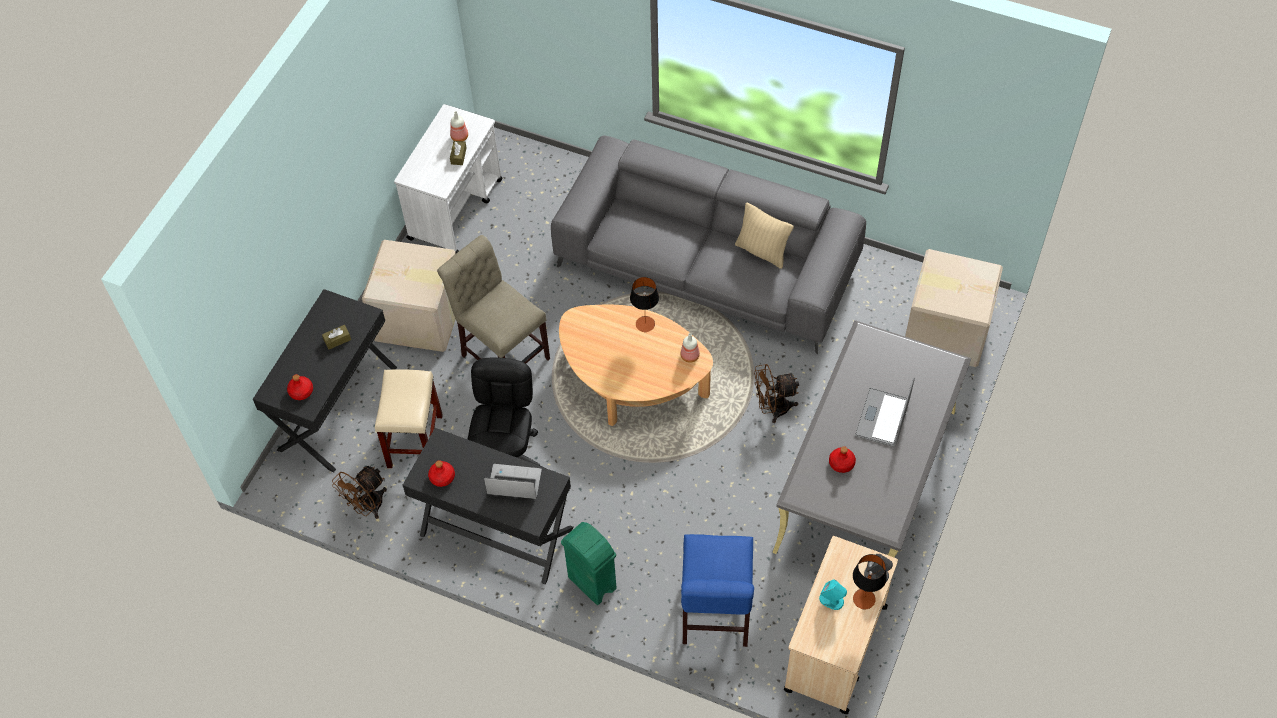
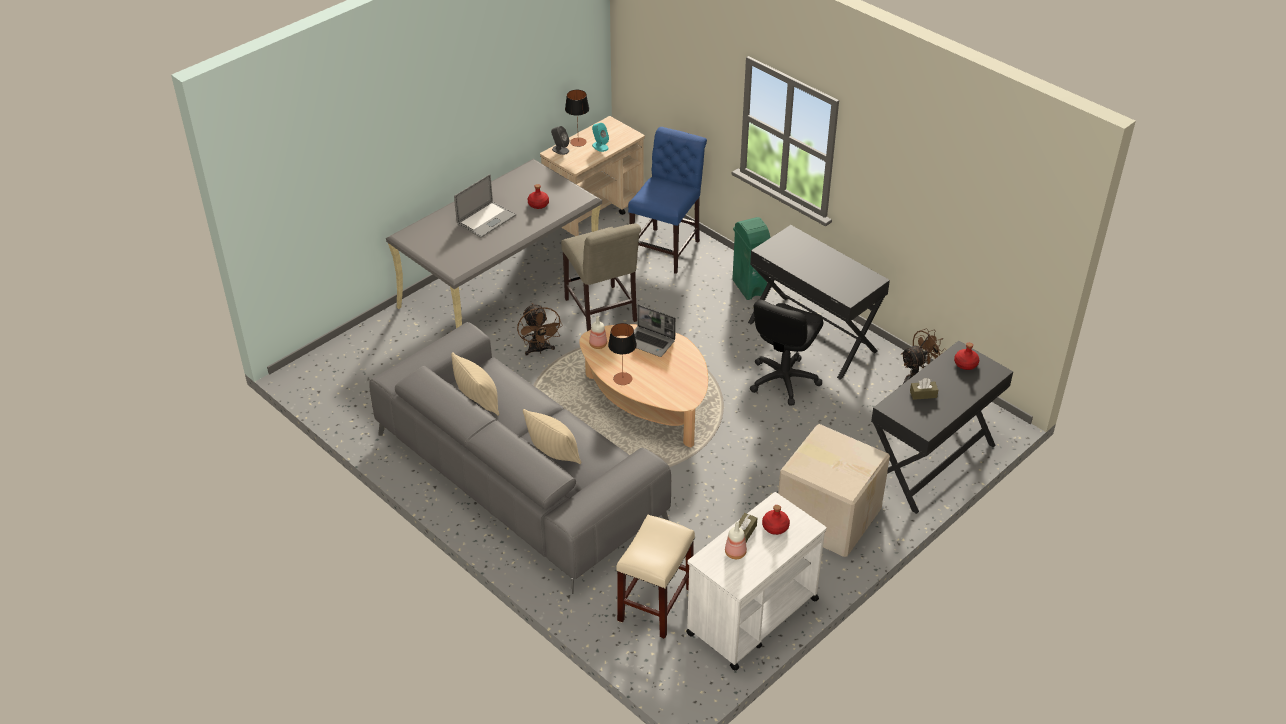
camera: 160 degrees left, 15 degrees down
(415, 442) = (862, 415): beige stool -> beige stool (655, 604)
(442, 477) = (855, 275): red bottle -> red bottle (775, 527)
(502, 353) = (756, 460): beige chair -> beige chair (602, 313)
(513, 483) = (797, 257): laptop -> laptop (650, 342)
(663, 223) = (553, 455): none -> beige pillow
(773, 408) = (539, 350): brown fan -> brown fan turned 60 degrees clockwise
(945, 328) = (350, 362): cardboard box -> none

